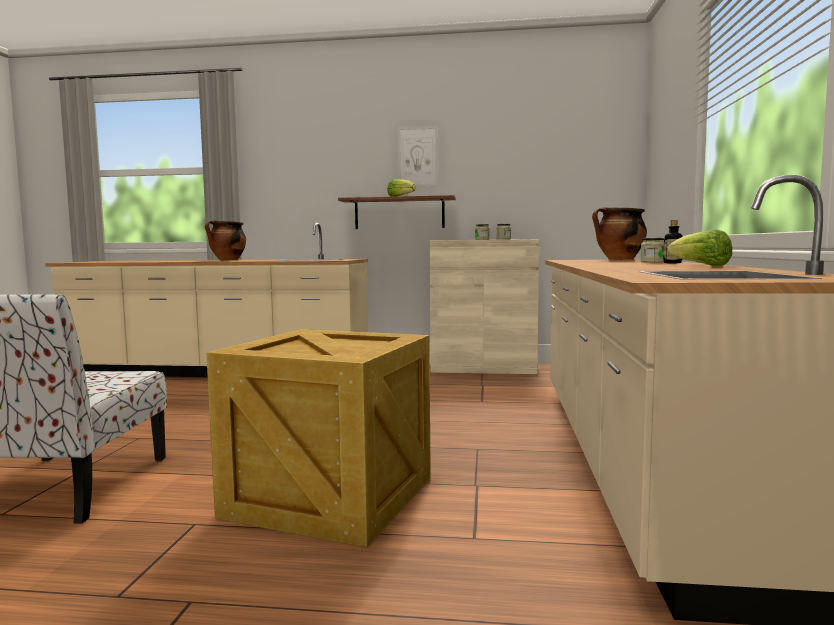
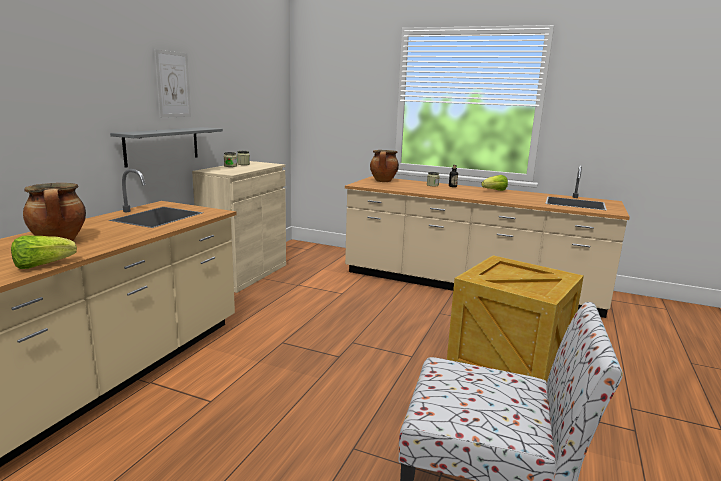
camera: 75 degrees left, 10 degrees up
(399, 213) = (162, 146): brown shelf -> grey shelf
(400, 197) = (176, 130): lettuce -> lettuce (42, 265)

